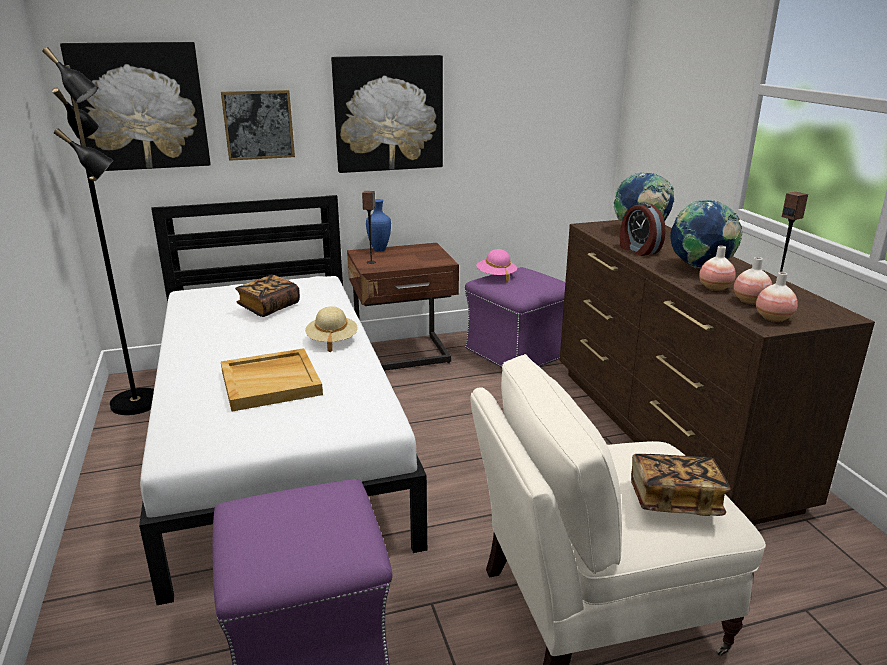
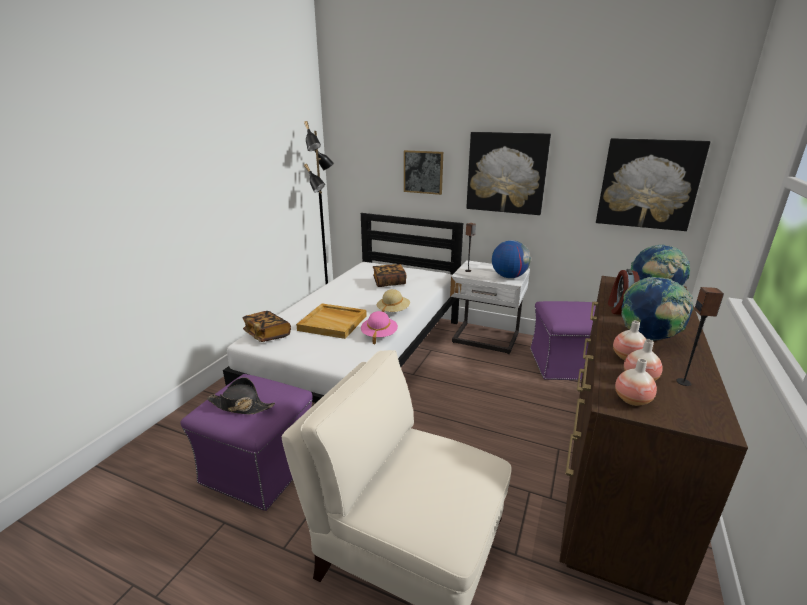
camera: 40 degrees right, 0 degrees up
(140, 106) = (363, 155): picture -> picture (648, 184)
(299, 538) = (240, 406): none -> black hat
(378, 250) = (484, 264): blue vase -> none
(404, 356) = (485, 339): brown nightstand -> white nightstand
(429, 257) = (509, 277): none -> globe
(496, 276) = (559, 303): pink hat -> pink hat (379, 335)
(674, 500) = (428, 500): book -> book (267, 334)

